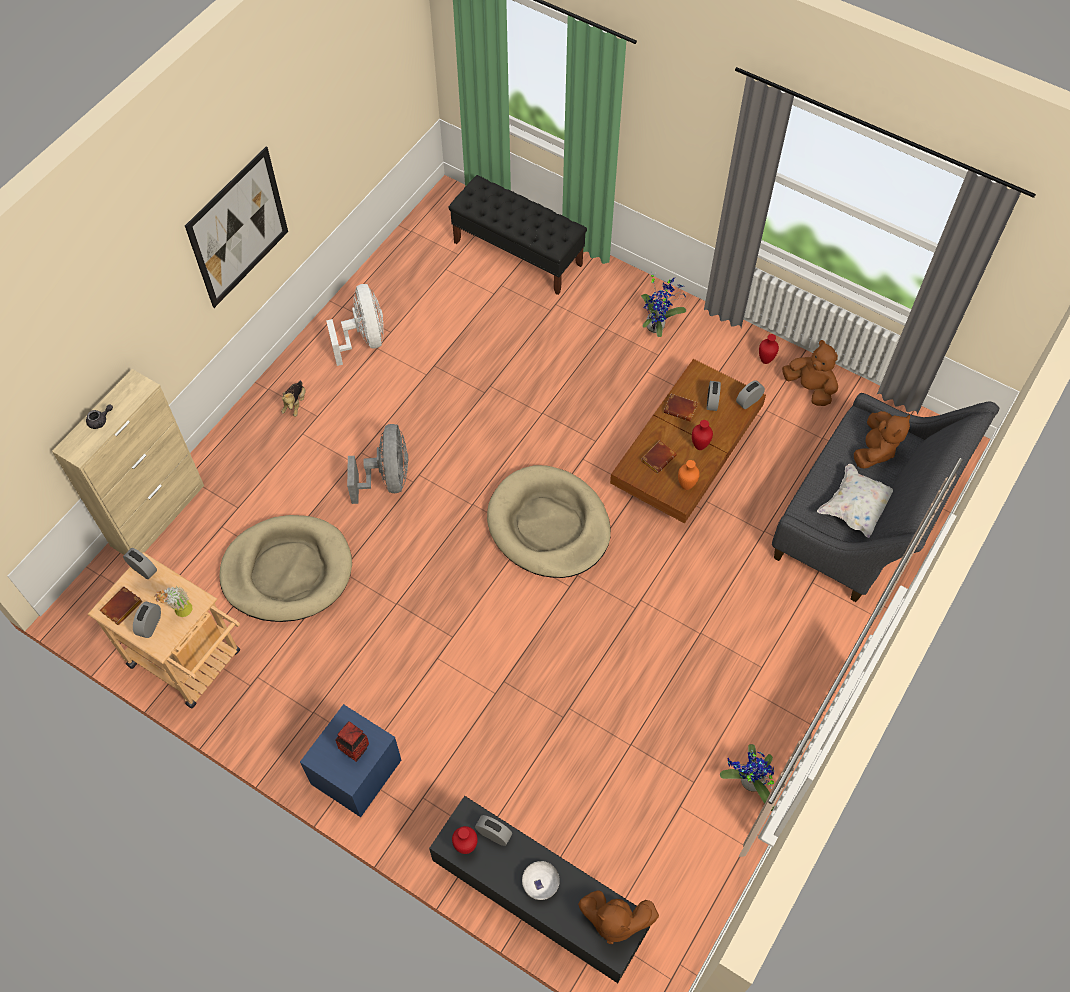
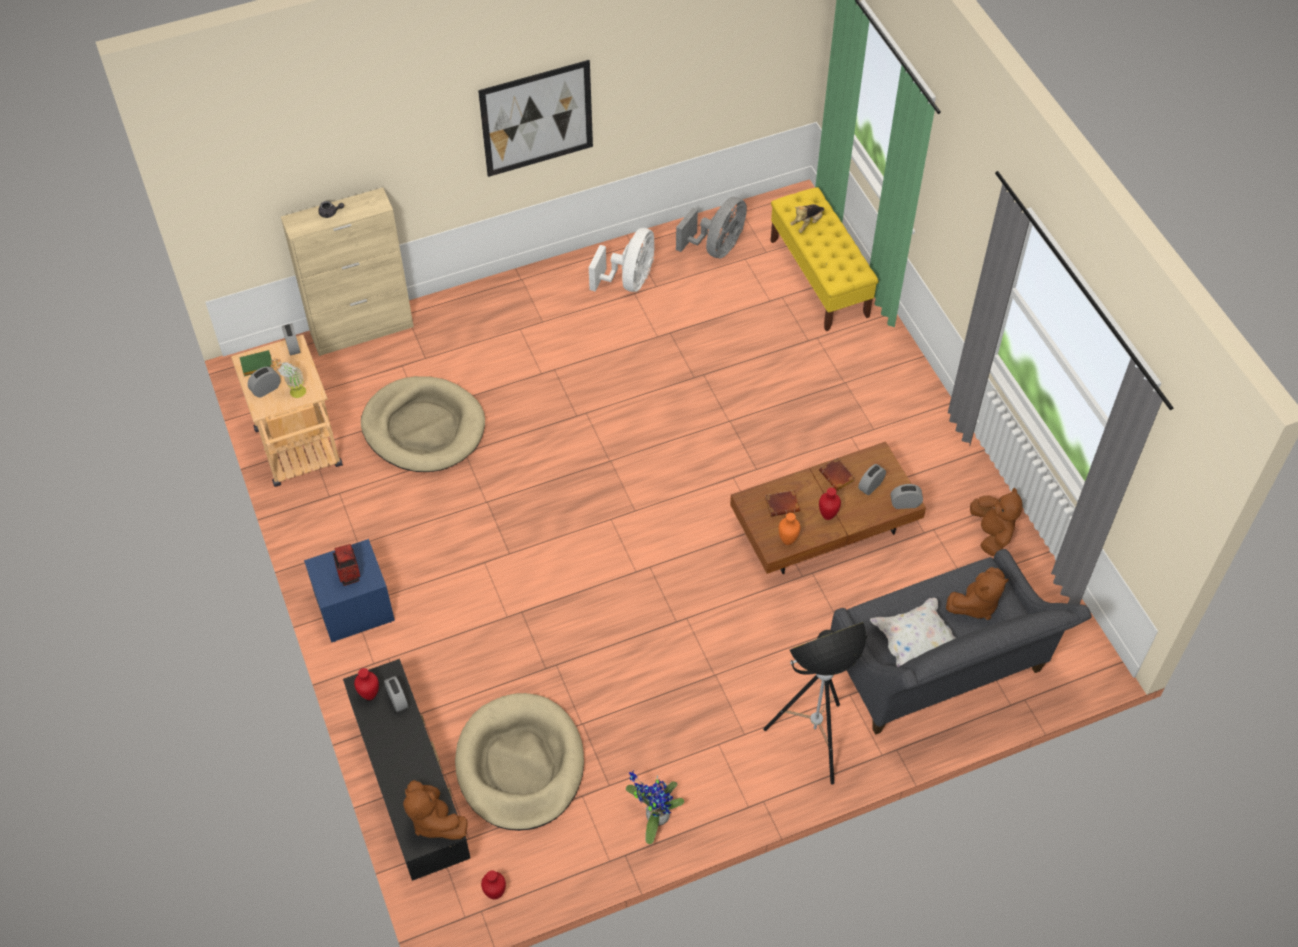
camera: 35 degrees right, 5 degrees down
(122, 608) = (256, 366): brown book -> green book
(295, 403) = (533, 302): plush toy -> plush toy (807, 224)
(387, 479) = (558, 402): grey fan -> grey fan (716, 247)
(518, 254) = (819, 278): black bench -> yellow bench
(541, 884) = (402, 758): white bowl -> none
(549, 525) = (659, 513): beige dog bed -> beige dog bed (520, 765)
(657, 325) = (894, 404): potted plant -> none
(765, 361) = (969, 487): red vase -> red vase (494, 894)
(816, 639) = (812, 741): none -> floor lamp

